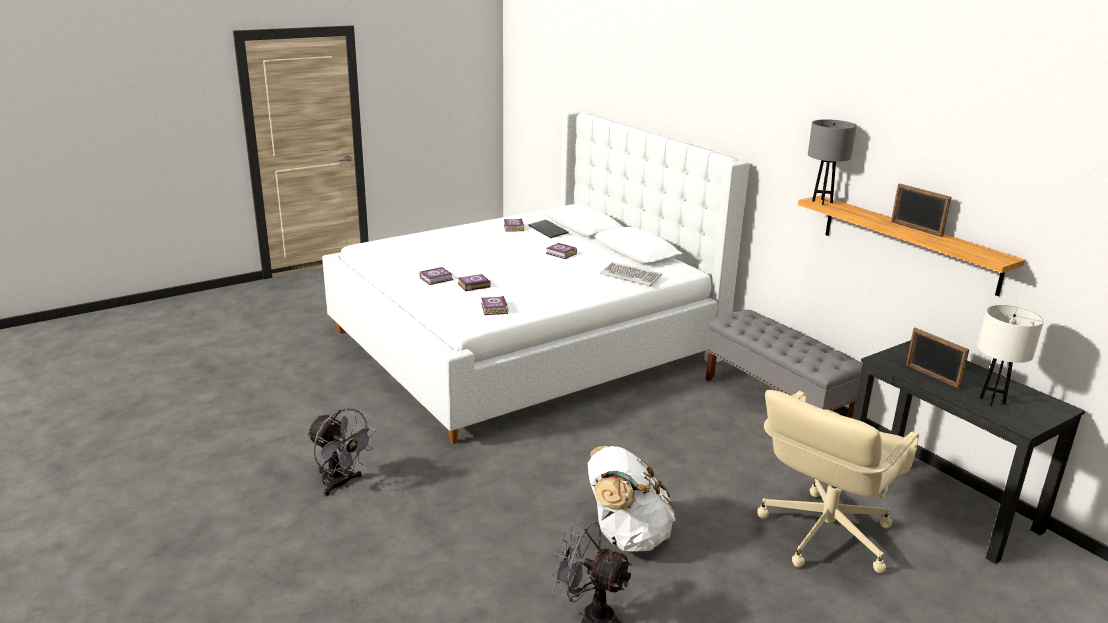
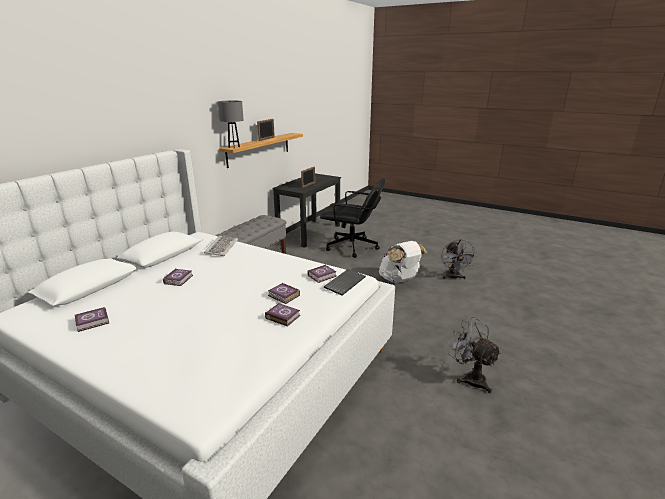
camera: 115 degrees left, 0 degrees up
(341, 484) = (470, 378): grey fan -> grey fan turned 45 degrees counterclockwise
(549, 230) = (102, 300): keyboard -> keyboard (344, 282)
(823, 534) = (352, 247): beige office chair -> black office chair
(992, 401) = (319, 179): white table lamp -> none

